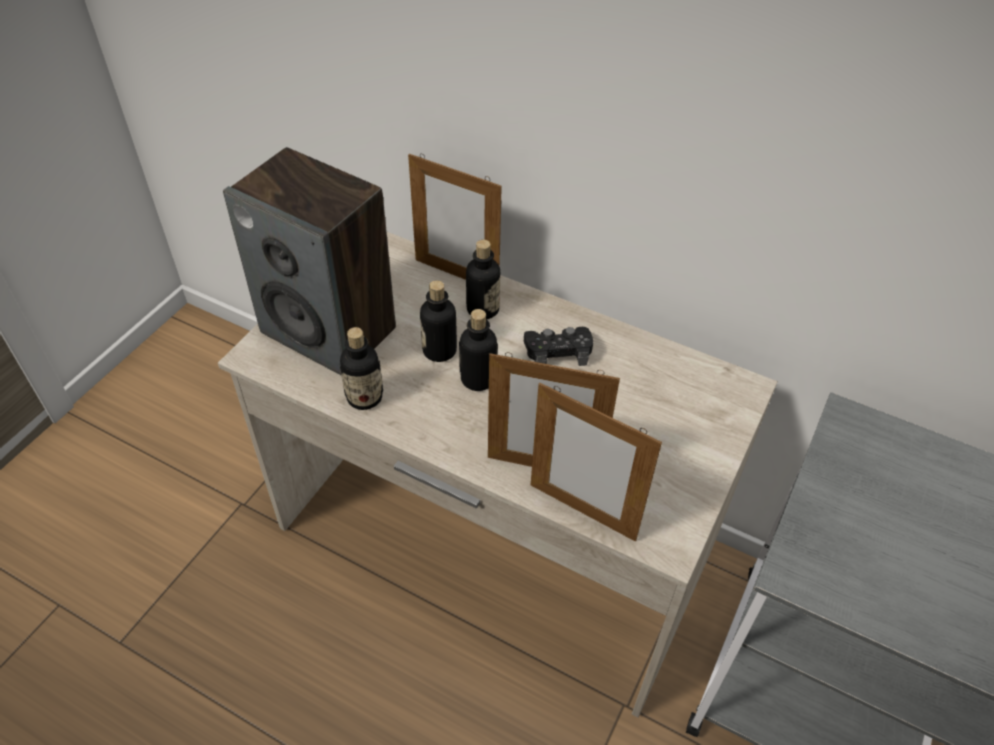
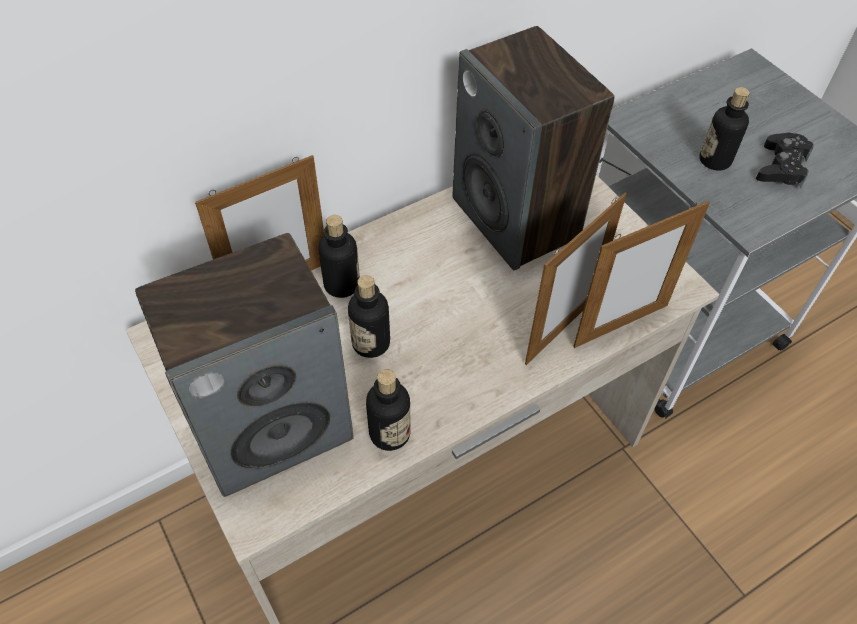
camera: 60 degrees left, 5 degrees up
(478, 379) = (428, 329): bottle -> bottle (715, 160)
(558, 351) = (435, 255): black game controller -> black game controller (781, 167)
(646, 388) = (516, 218): none -> speaker

